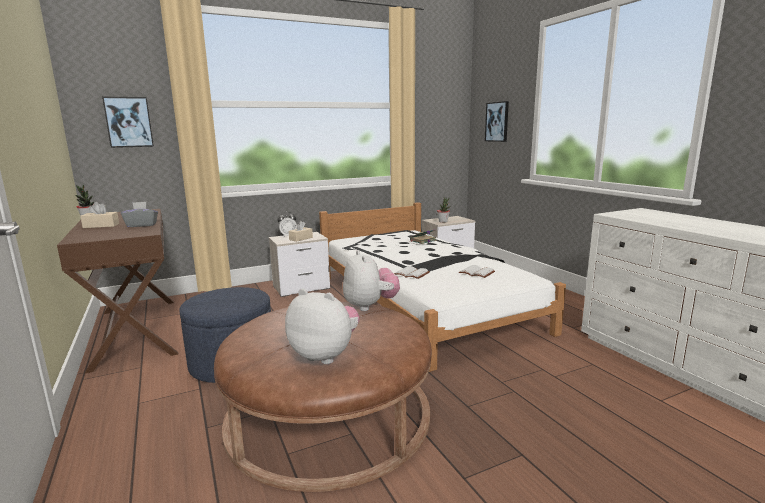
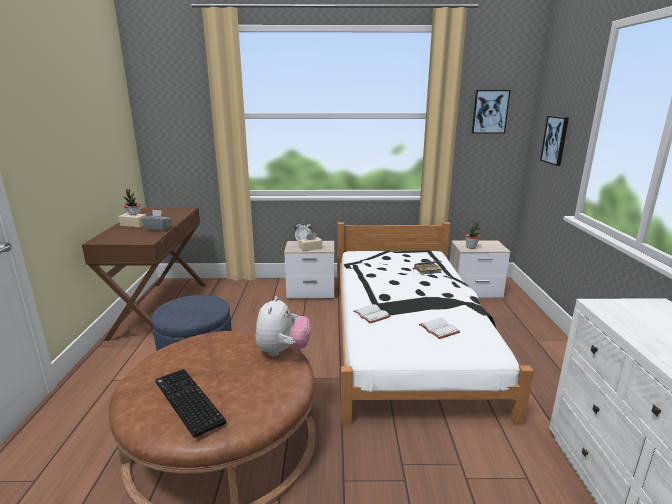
camera: 25 degrees right, 5 degrees up
(129, 122) = (180, 132): picture -> picture (490, 112)
(325, 355) = (186, 402): plush toy -> keyboard

